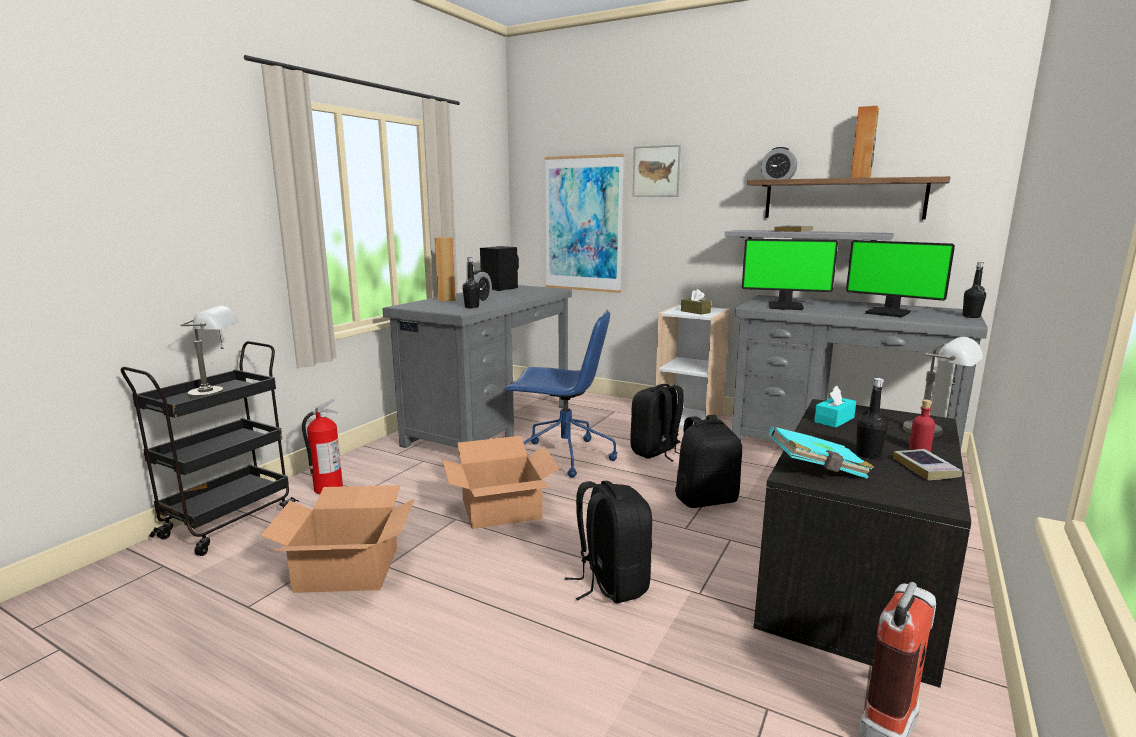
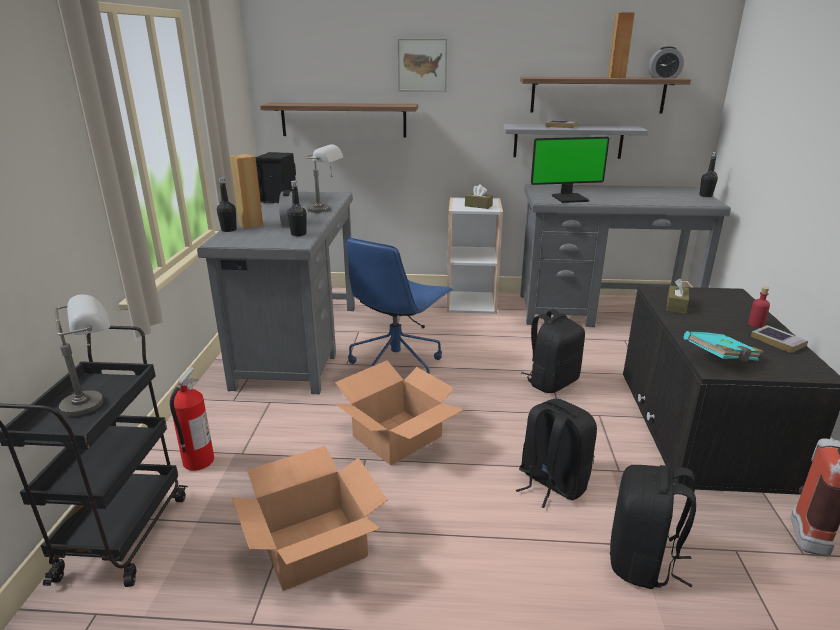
camera: 25 degrees left, 10 degrees up
(561, 456) = (398, 366): blue office chair -> blue office chair turned 135 degrees clockwise
(583, 224) = (343, 120): picture -> shelf
(656, 452) = (474, 343): black backpack -> black backpack (642, 562)
(777, 179) = (545, 77): alarm clock -> alarm clock (663, 78)
(834, 420) = (676, 306): turquoise tissue box -> brown tissue box
(868, 454) = (733, 337): black bottle -> black bottle (229, 230)
(889, 313) = (650, 198): monitor -> none
(936, 433) = (748, 306): grey table lamp -> grey table lamp (326, 210)

